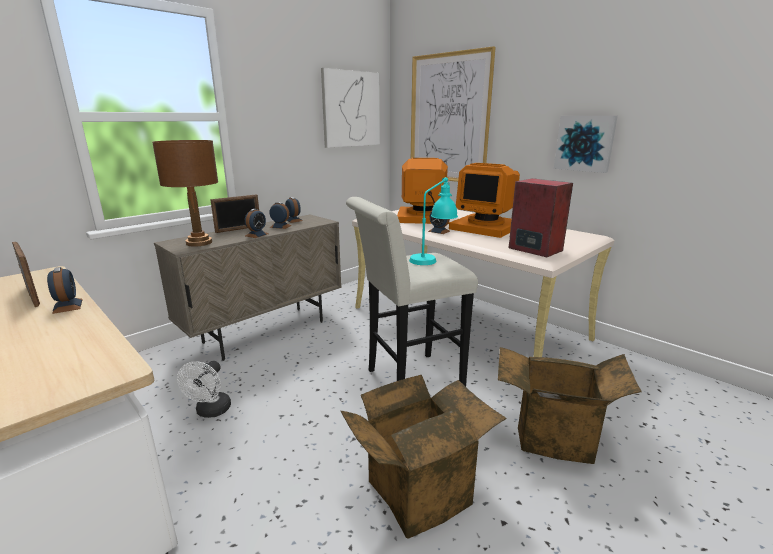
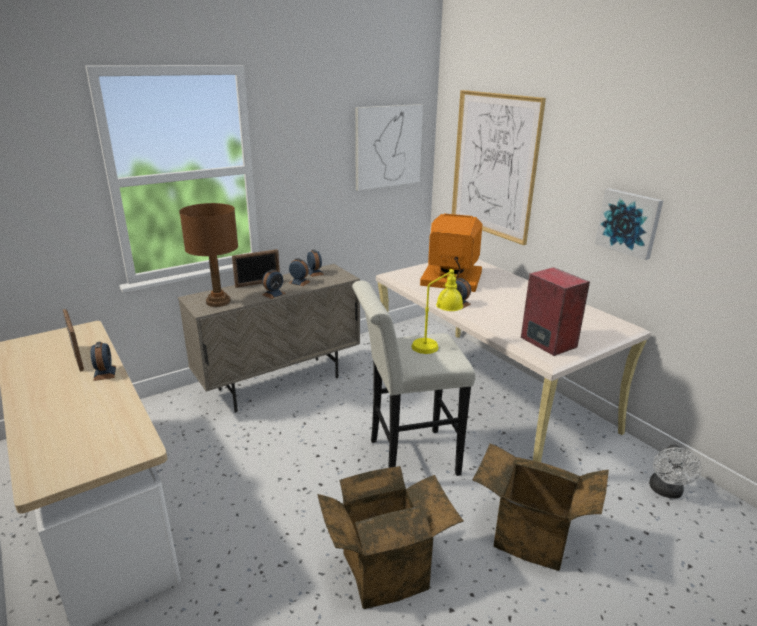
camera: 10 degrees right, 5 degrees up
(211, 412) = (218, 466): white fan -> white fan (666, 492)
(432, 259) = (435, 345): turquoise table lamp -> yellow table lamp
(486, 227) = (513, 301): monitor -> none

